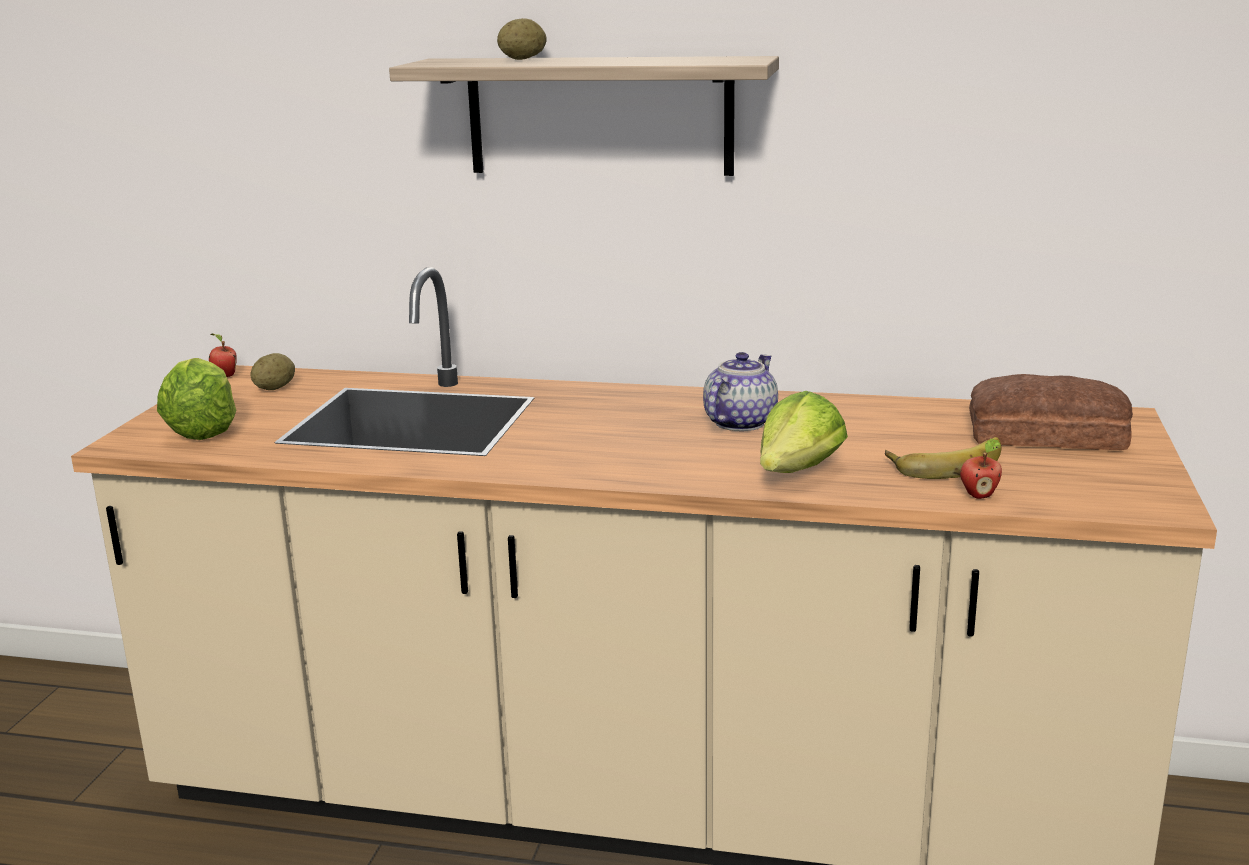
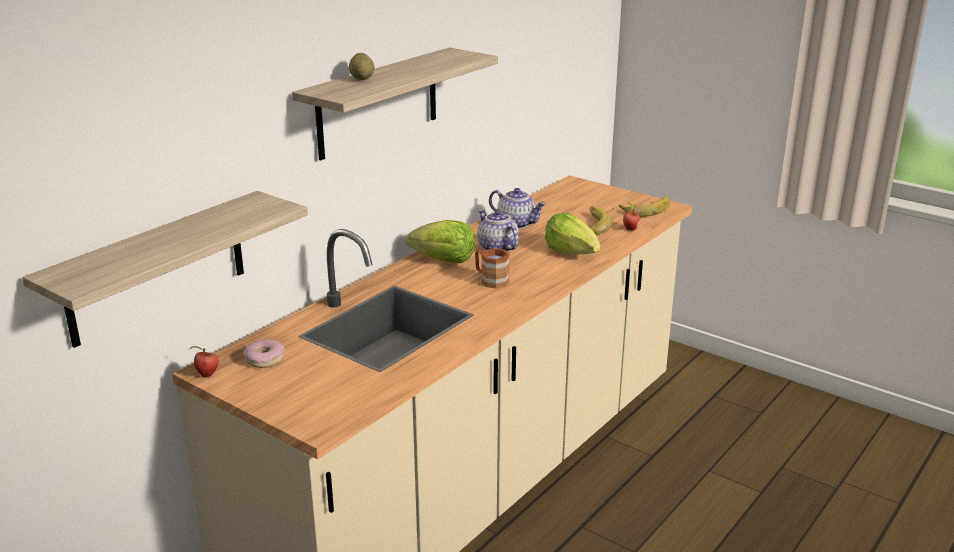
camera: 65 degrees left, 5 degrees up
(203, 429) = (323, 393): lettuce -> lettuce (444, 260)
(220, 231) = (157, 268): none -> shelf
(275, 388) = (265, 359): potato -> donut
(614, 441) = (490, 280): none -> brown mug
(858, 416) = (517, 224): none -> teapot
(1048, 435) = (580, 199): bread -> none
(1108, 491) = (645, 209): none -> banana

